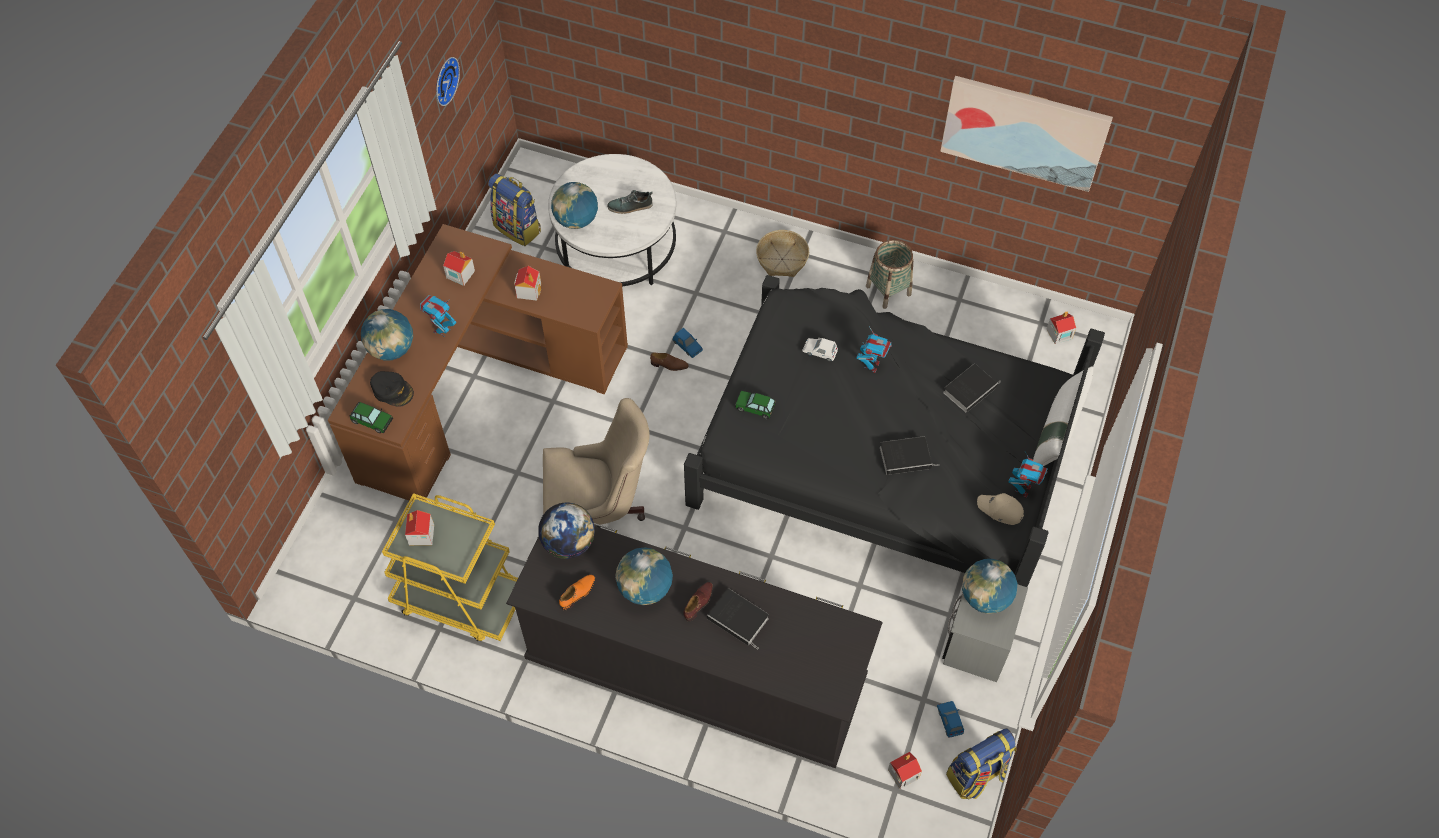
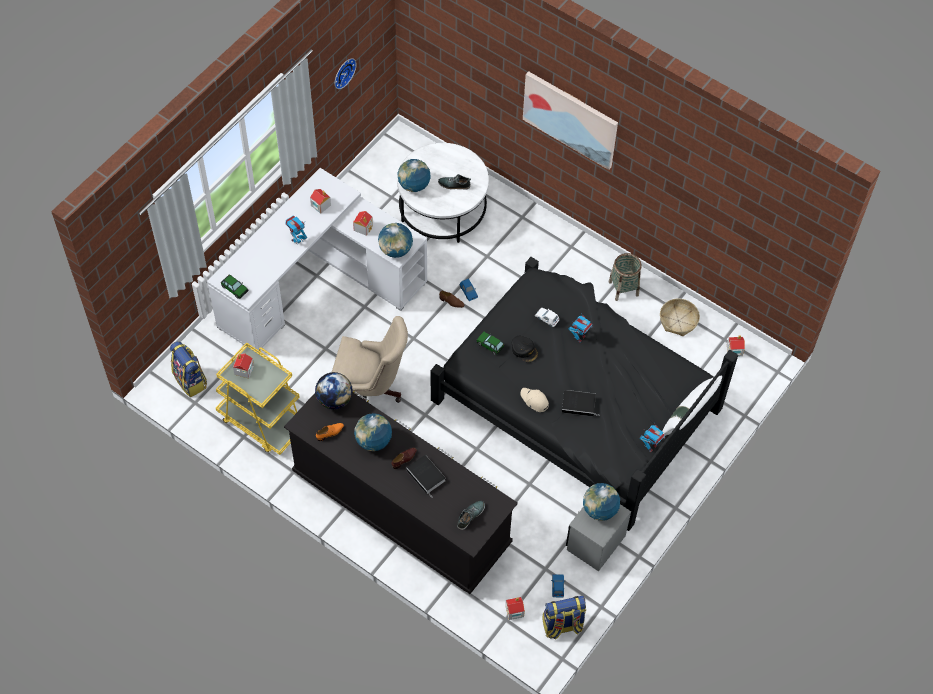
camera: 15 degrees right, 0 degrees up
(392, 349) = (261, 244): globe -> globe (395, 250)
(392, 390) = (253, 272): black cap -> black cap (524, 350)
(479, 383) = (319, 281): brown desk -> white desk
(518, 228) = (378, 179): backpack -> backpack (190, 380)
(782, 259) = (556, 247): basket -> basket (678, 321)
(822, 660) = (470, 515): none -> shoe
(970, 389) = (640, 370): book -> none
(1000, 510) = (629, 456): beige cap -> beige cap (534, 401)
(1024, 131) = (720, 203): picture -> picture (570, 119)

